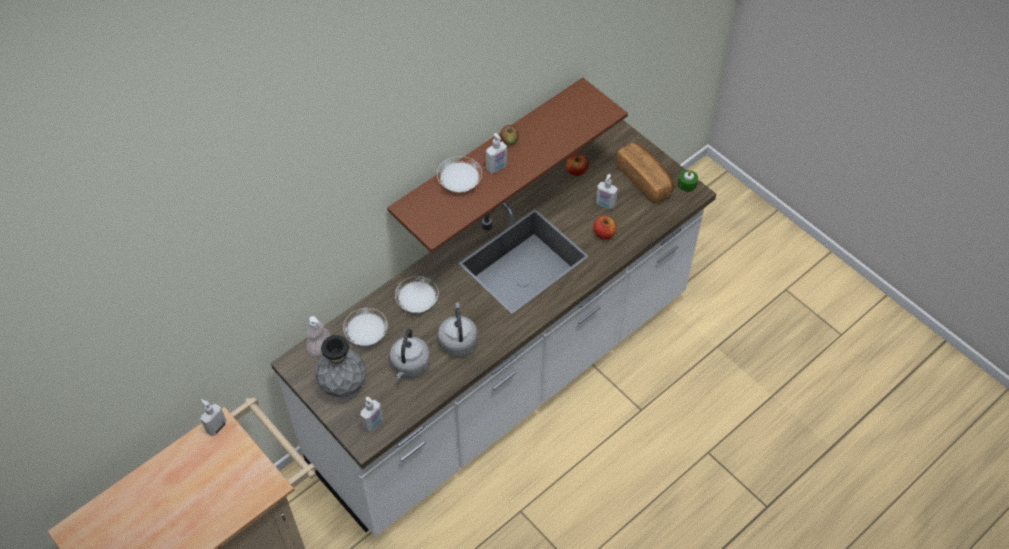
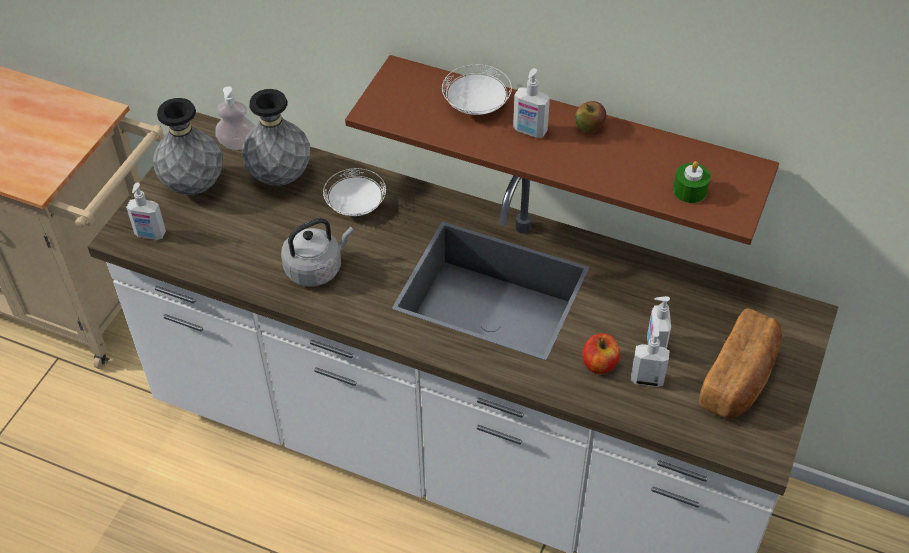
camera: 65 degrees right, 5 degrees down
(216, 427) = (98, 109): soap dispenser -> soap dispenser (647, 379)
(366, 334) = (280, 177): white plate -> grey vase
(410, 366) = (253, 235): grey kettle -> none
(576, 171) = (693, 289): apple -> none
(687, 184) = (773, 438): green candle -> green candle (690, 190)

